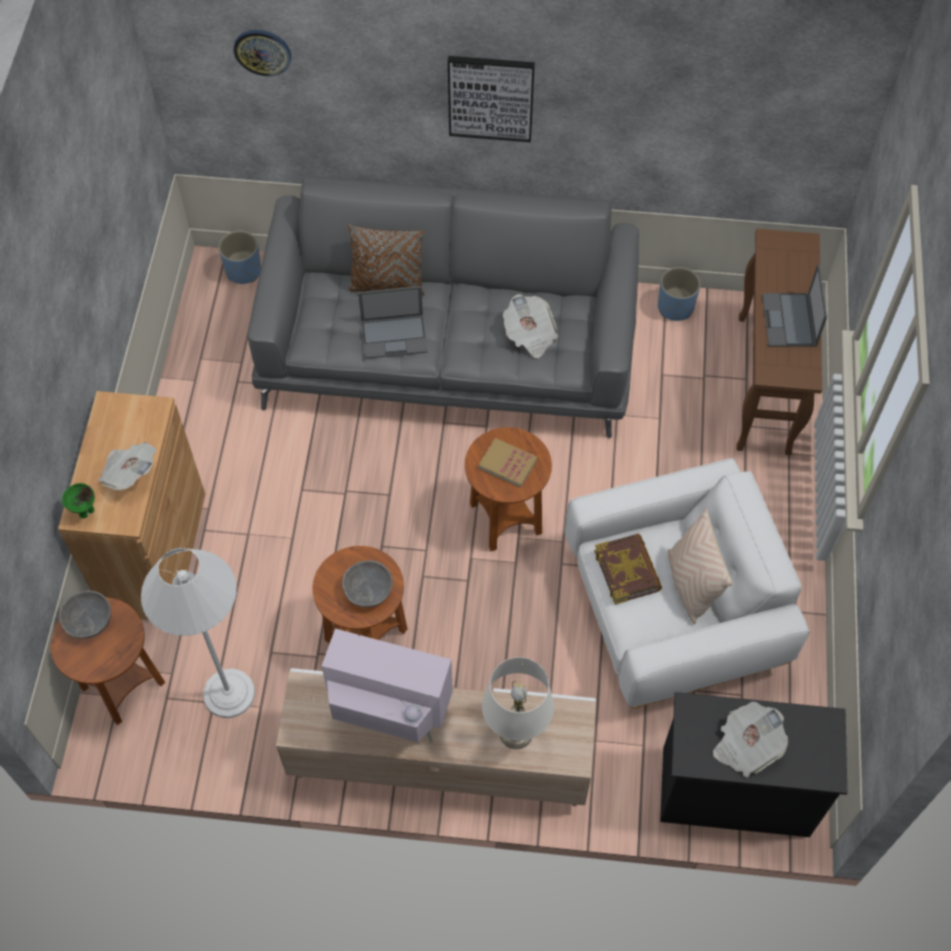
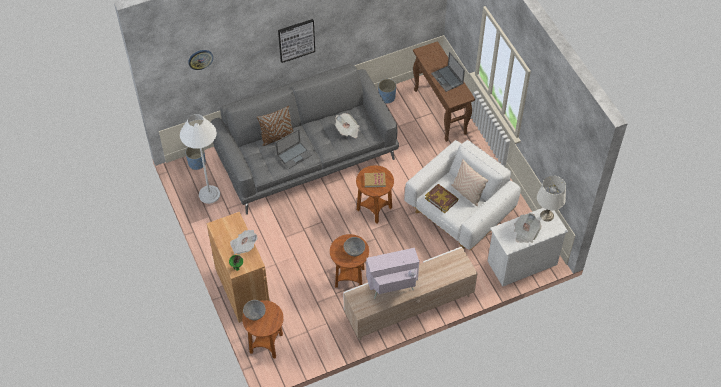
camera: 30 degrees left, 5 degrees down
(229, 693) = (311, 325): white floor lamp -> white floor lamp (209, 194)
(516, 733) = (441, 272): white table lamp -> white table lamp (547, 215)
(734, 791) = (521, 263): black dresser -> white dresser

